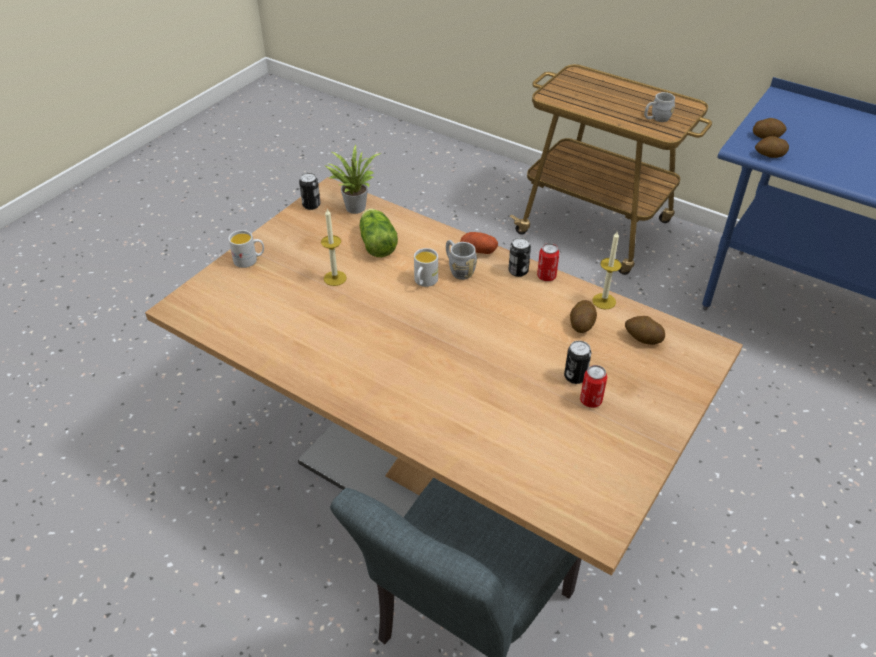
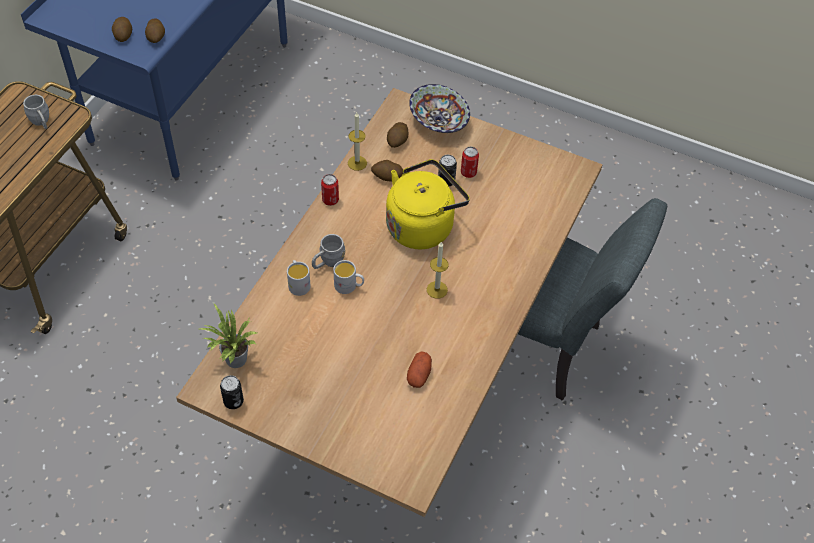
camera: 100 degrees left, 10 degrees up
(249, 260) = (334, 438): white mug -> white mug (298, 283)
(335, 278) = (352, 357): candle -> candle (437, 289)
(377, 242) = (294, 331): lettuce -> none
(478, 250) = (298, 250): potato -> potato (419, 375)
(503, 347) = (422, 225): none -> yellow kettle
(518, 271) = (325, 219): can -> none
(683, 381) = (438, 121): none -> bowl

